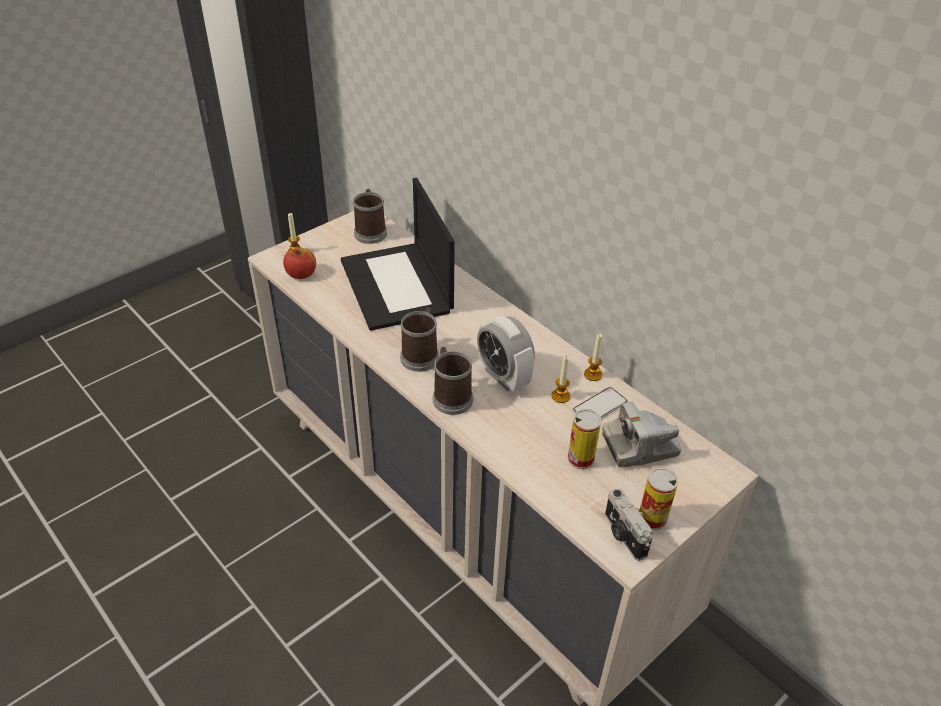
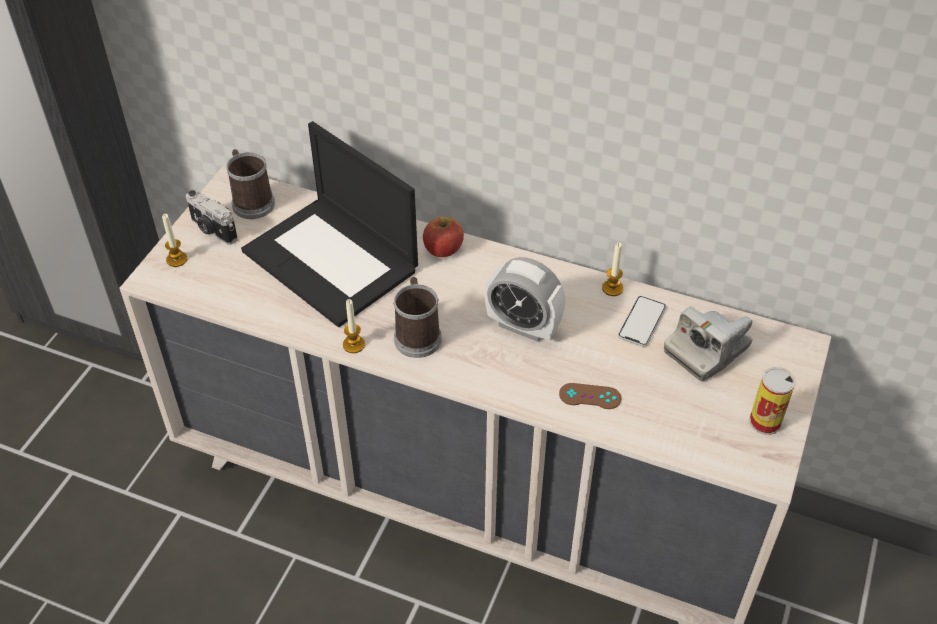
camera: 25 degrees left, 5 degrees up
(301, 274) = (204, 285): apple -> apple (443, 249)
(451, 396) = (482, 371): mug -> none
(520, 444) = (590, 396): none -> brown game controller
(560, 396) = (595, 326): candle -> candle (354, 345)
(580, 458) = (659, 387): can -> none
(623, 535) = (750, 452): camera -> camera (212, 230)

